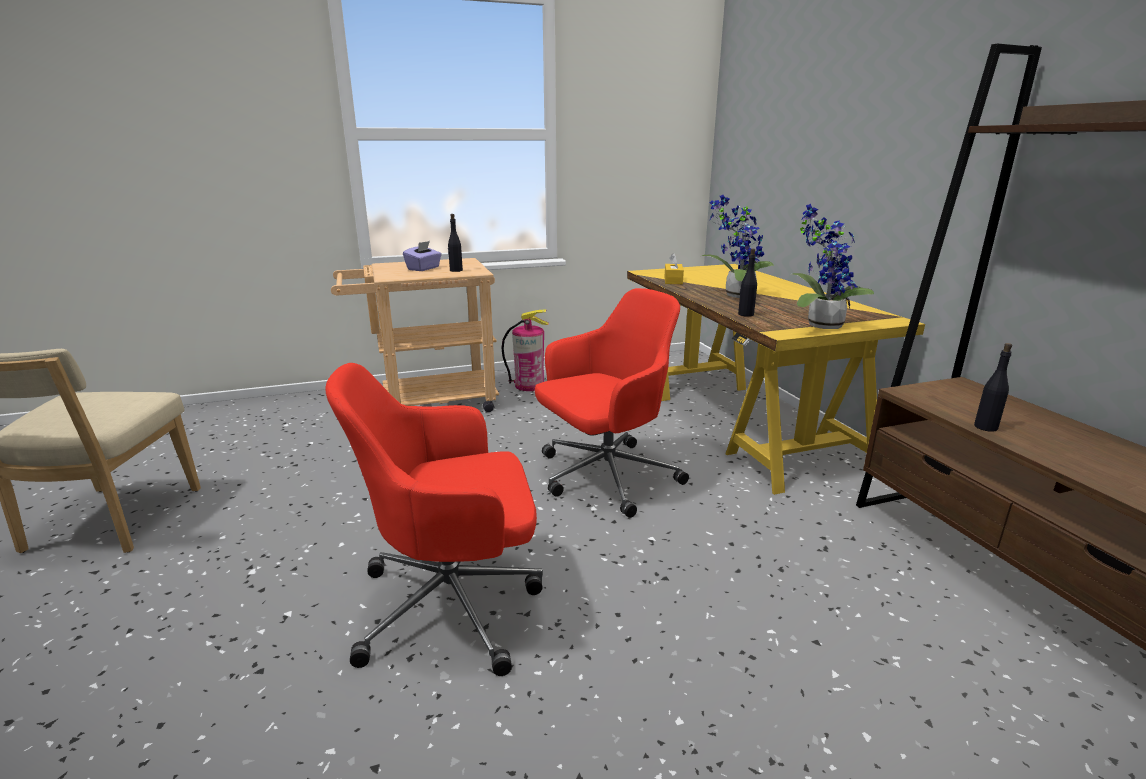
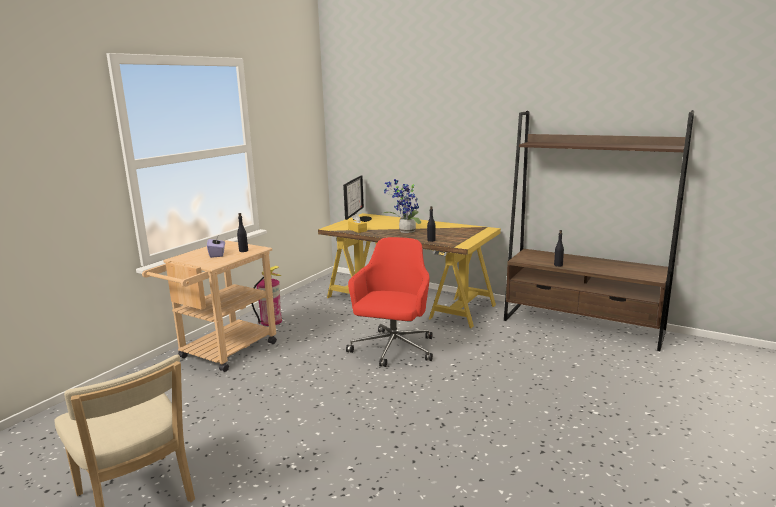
camera: 40 degrees left, 5 degrees down
(454, 604) = (417, 424): red office chair -> none
(712, 269) = (360, 219): none -> monitor
(820, 325) = (468, 238): potted plant -> none

